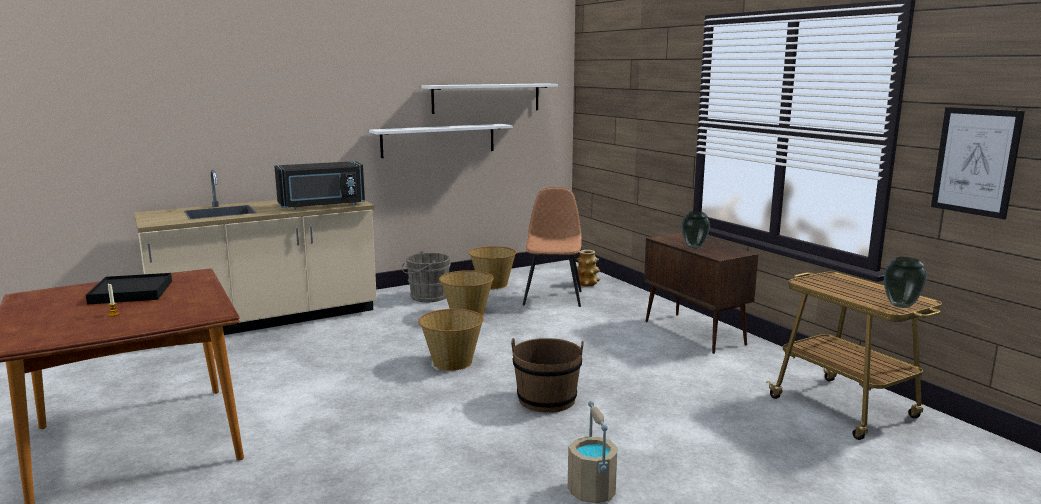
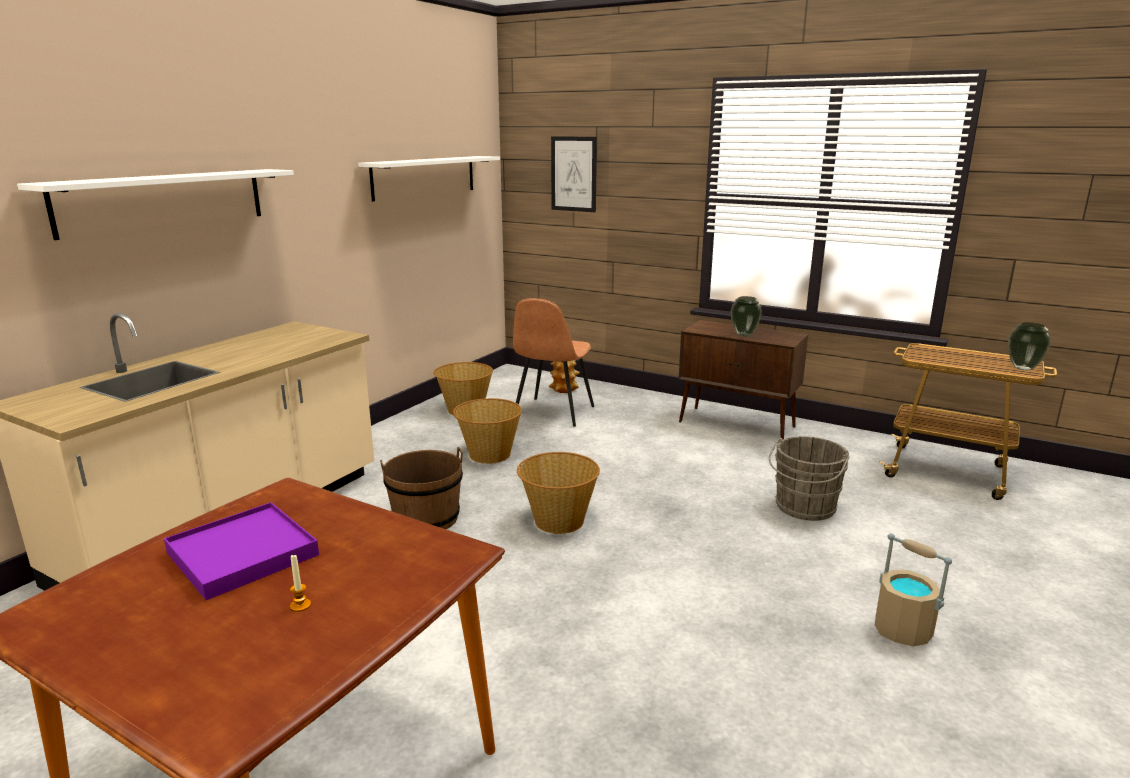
camera: 30 degrees left, 5 degrees up
(131, 292) = (242, 554): black tray -> purple tray
(322, 206) = (298, 346): black microwave -> none
(426, 297) = (409, 442): grey bucket -> grey bucket (804, 508)
(438, 140) = (381, 236): white shelf -> white shelf (164, 201)
(546, 400) = (717, 538): brown bucket -> brown bucket (426, 519)
(553, 297) = (552, 413): brown chair -> brown chair turned 135 degrees counterclockwise
(975, 161) = (1051, 226): picture -> picture (573, 174)

